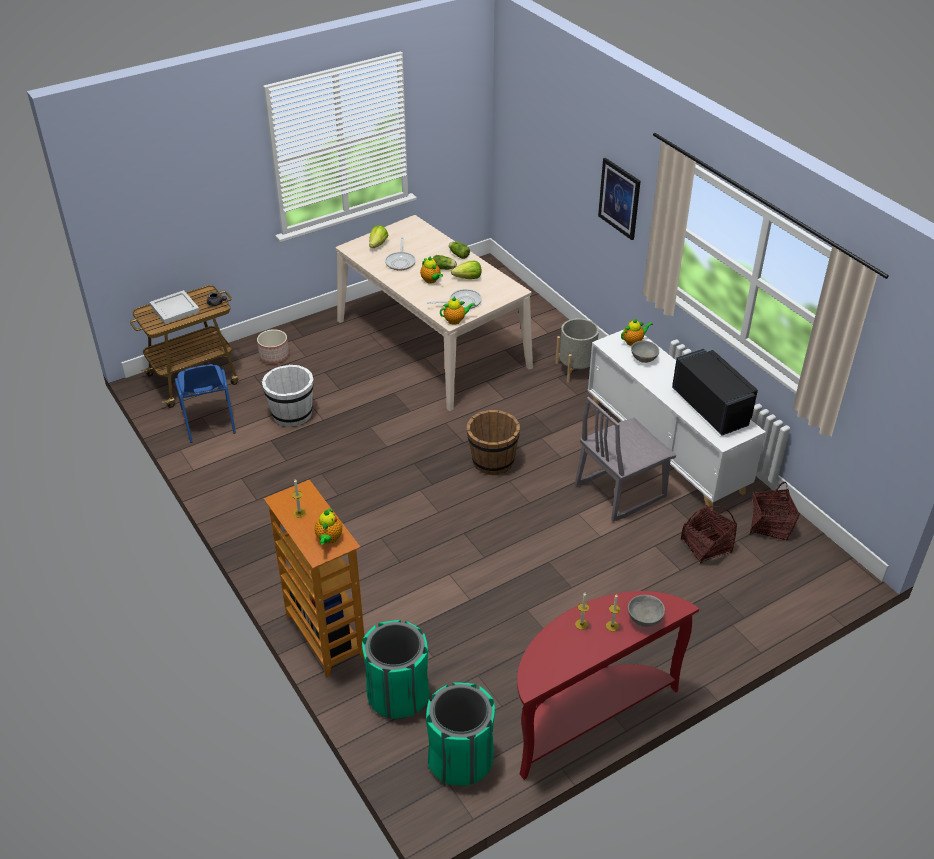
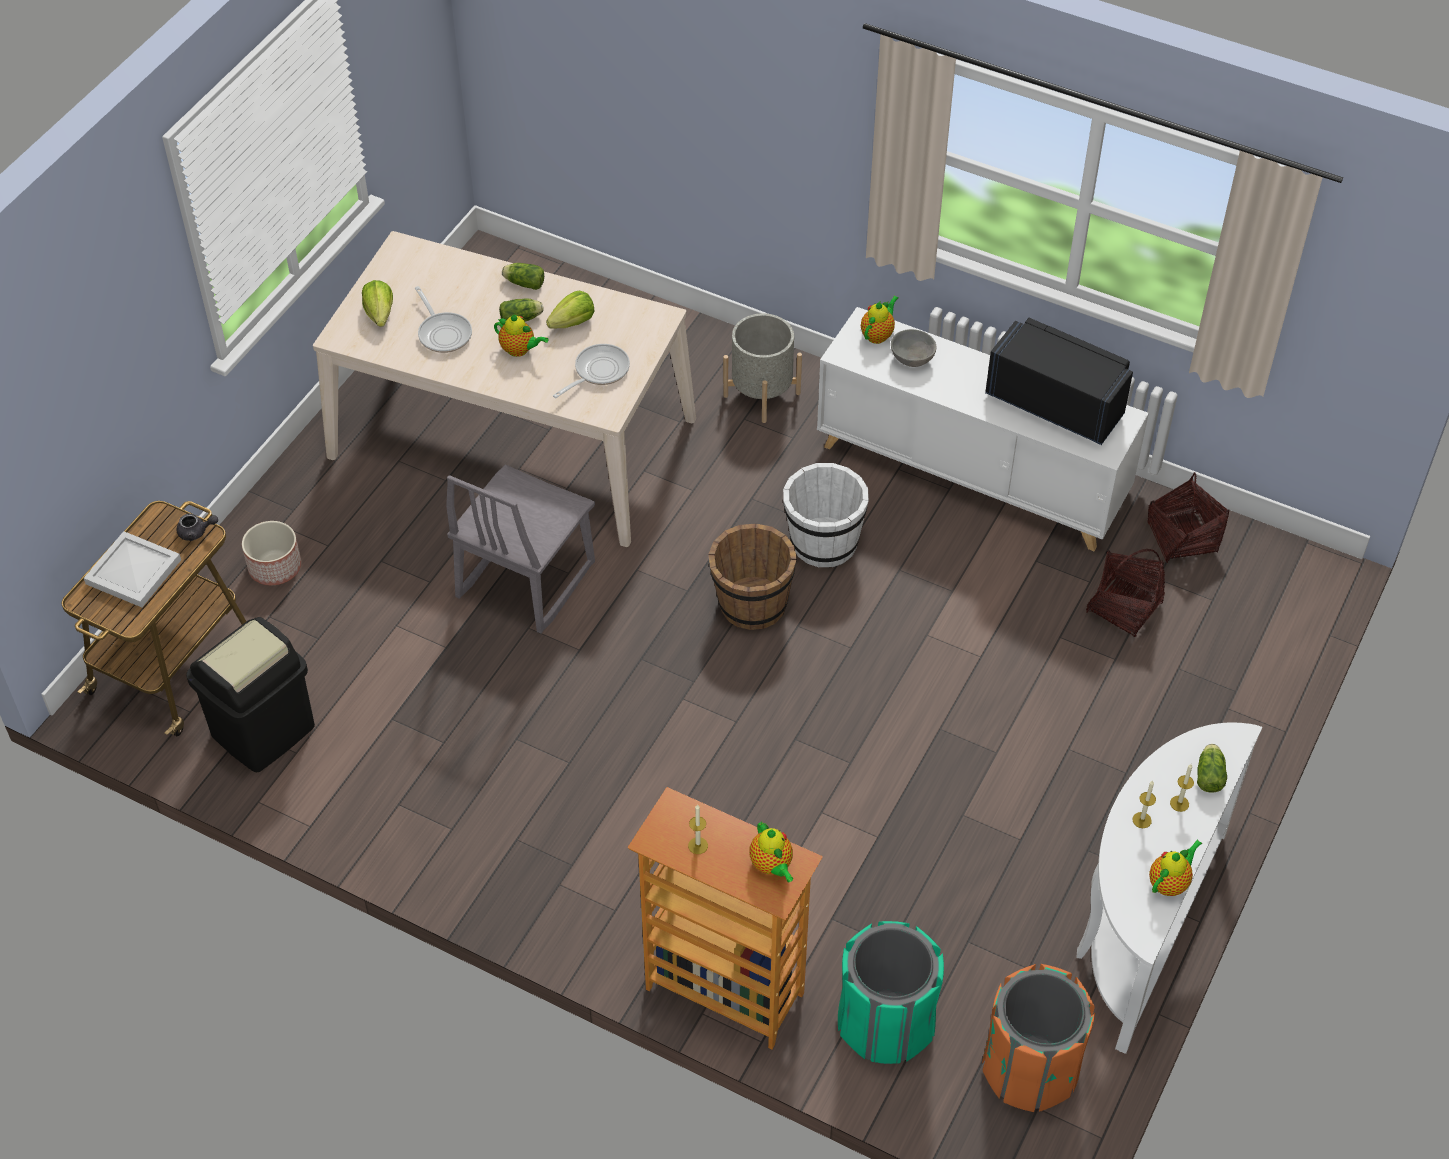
camera: 30 degrees left, 10 degrees up
(208, 421) = (264, 732): blue chair -> black trash can
(292, 414) = (389, 659): white bucket -> white bucket (823, 543)
(456, 320) = (614, 409): teapot -> teapot (1170, 883)
(461, 759) = (1030, 1068): green trash can -> orange trash can
(587, 715) = (1140, 925): red console table -> white console table
(619, 198) = (783, 118): picture -> none
(619, 490) = (958, 572): grey chair -> grey chair (524, 579)
(644, 619) = (1209, 774): grey bowl -> lettuce

